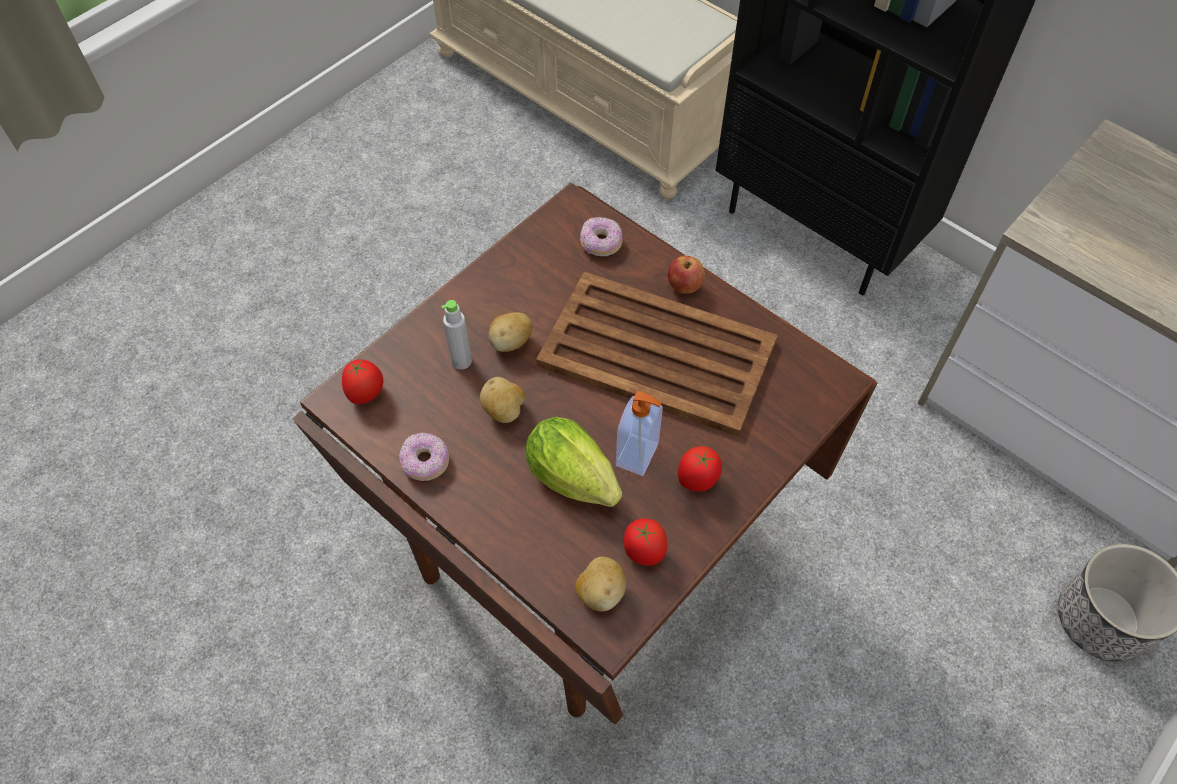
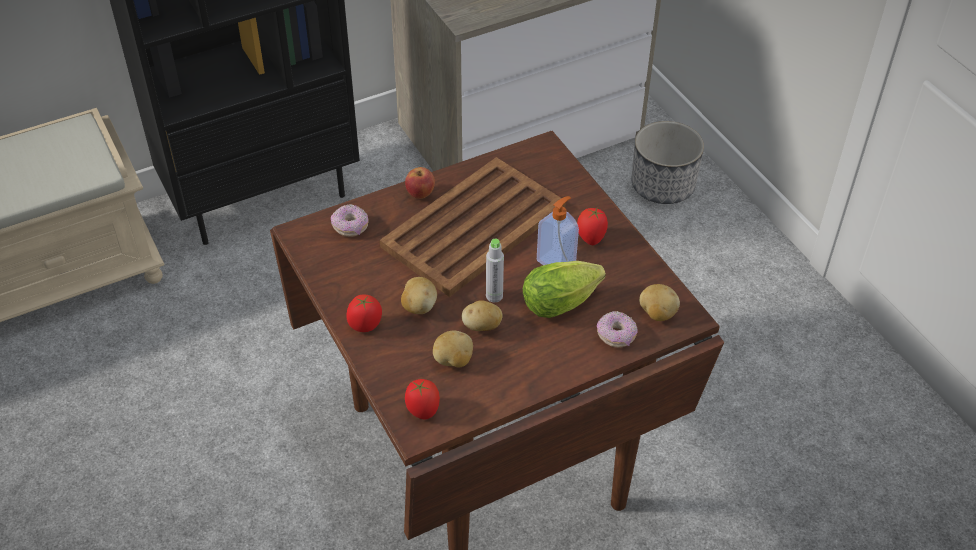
camera: 70 degrees left, 10 degrees down
(425, 462) = (507, 386): donut -> donut (616, 335)
(444, 399) = (453, 360): none -> potato
(461, 361) = (420, 341): grey bottle -> grey bottle (494, 296)
(643, 552) = (635, 282): tomato -> tomato (365, 326)

